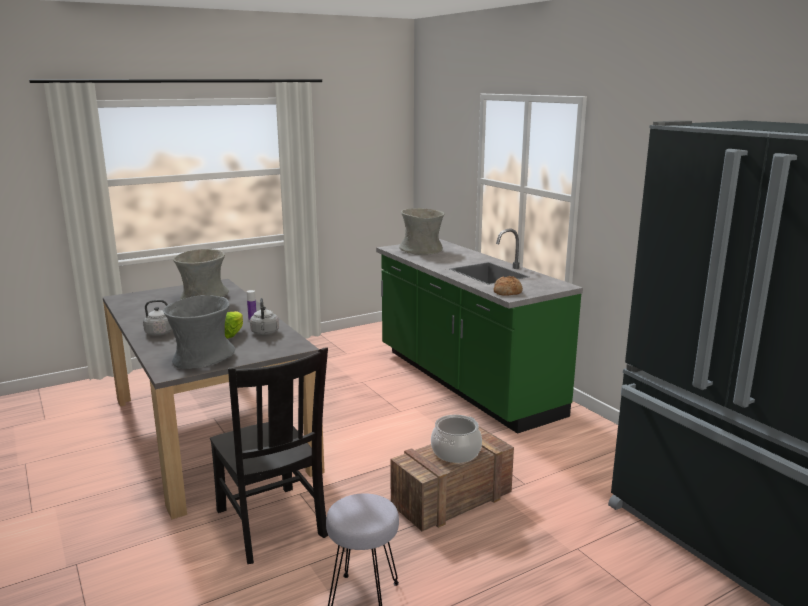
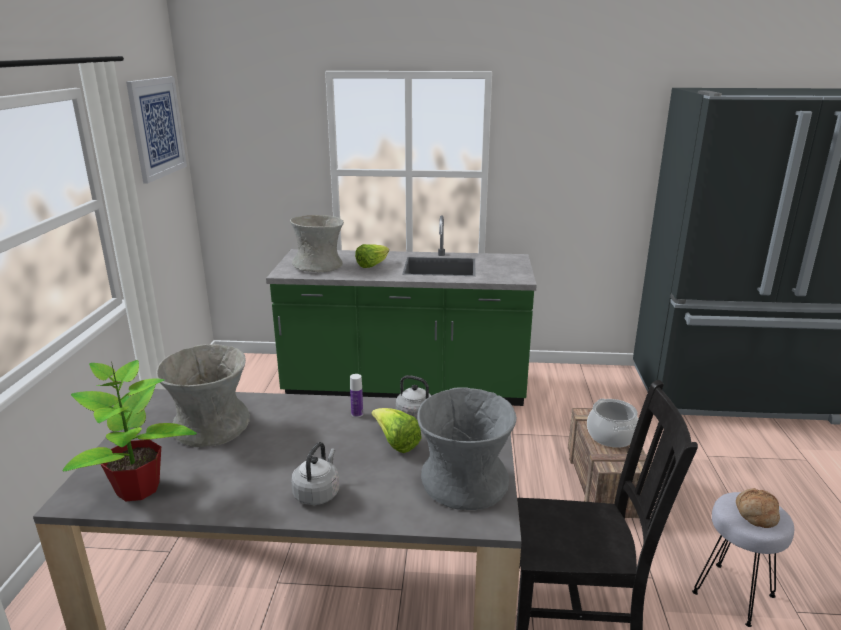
camera: 55 degrees left, 5 degrees up
(135, 304) = (138, 489): none -> potted plant
(371, 130) = (157, 128): none -> picture
(449, 259) = (372, 265): none -> lettuce
(507, 292) = (508, 277): bread -> bread (755, 514)

